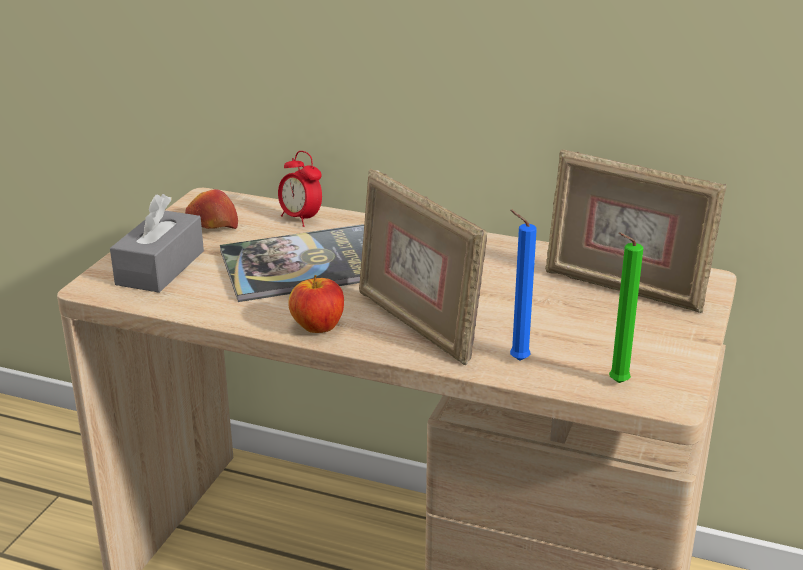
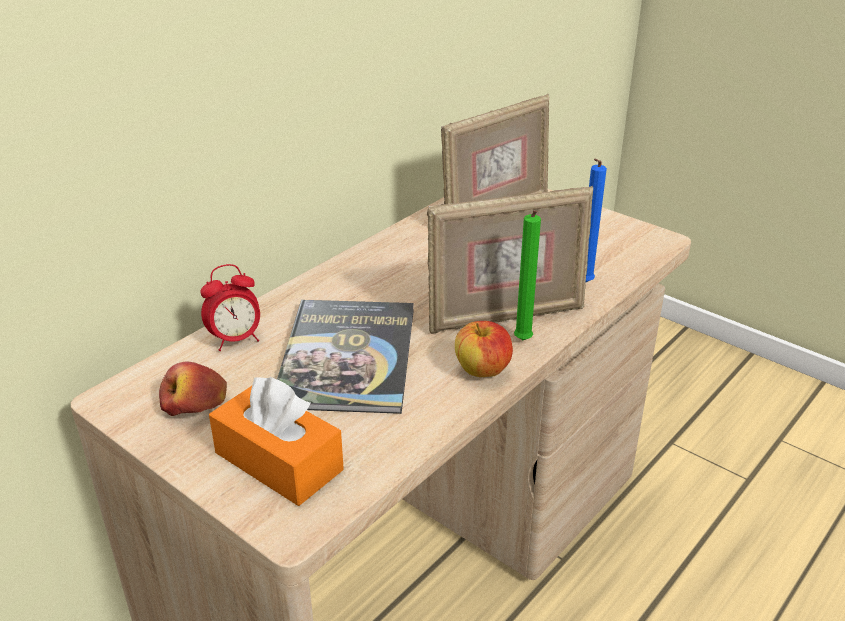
camera: 70 degrees left, 5 degrees up
(160, 268) = (278, 461): grey tissue box -> orange tissue box
(615, 383) = (632, 253): green candle -> green candle (522, 342)

